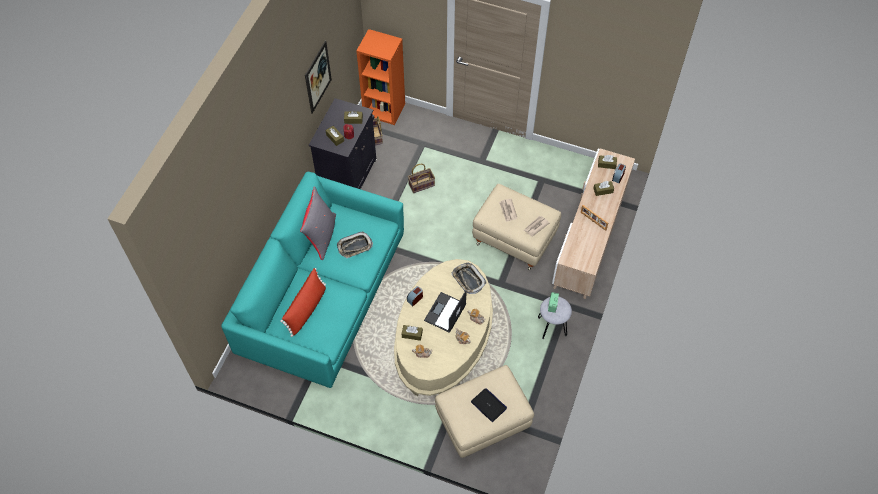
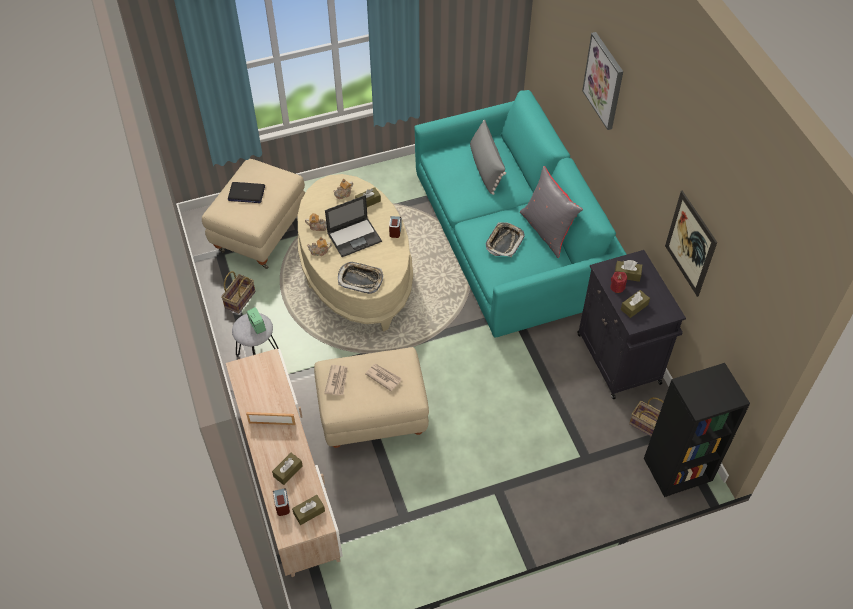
camera: 140 degrees right, 5 degrees down
(249, 174) = (604, 81): none -> picture
(306, 309) = (485, 167): red pillow -> grey pillow
(384, 109) = (677, 470): orange bookcase -> black bookcase
(422, 184) = (534, 408): basket -> basket (240, 300)
(445, 313) = (355, 237): laptop -> laptop turned 75 degrees clockwise

